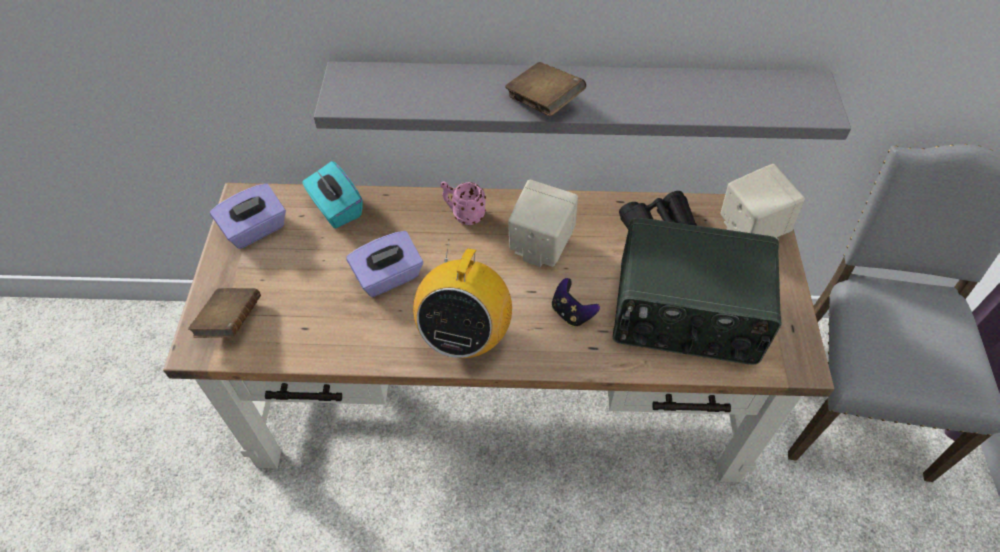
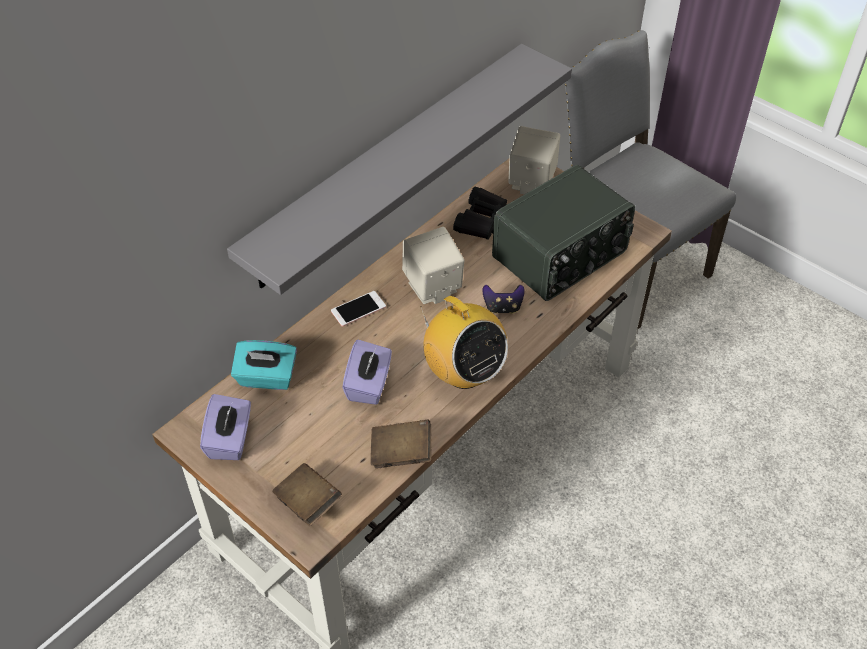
camera: 50 degrees left, 5 degrees down
(463, 214) = (358, 309): pink mug -> phone
(543, 103) = (403, 170): brown book -> brown book (401, 453)

